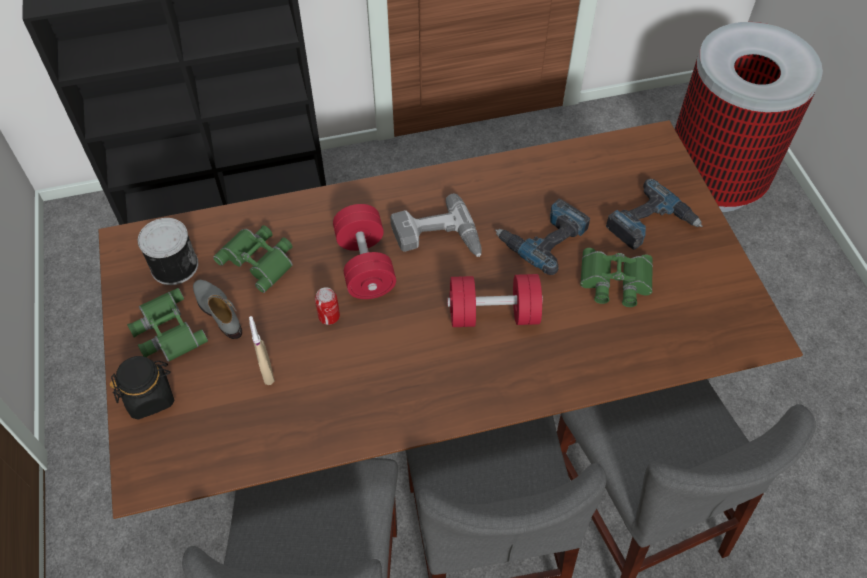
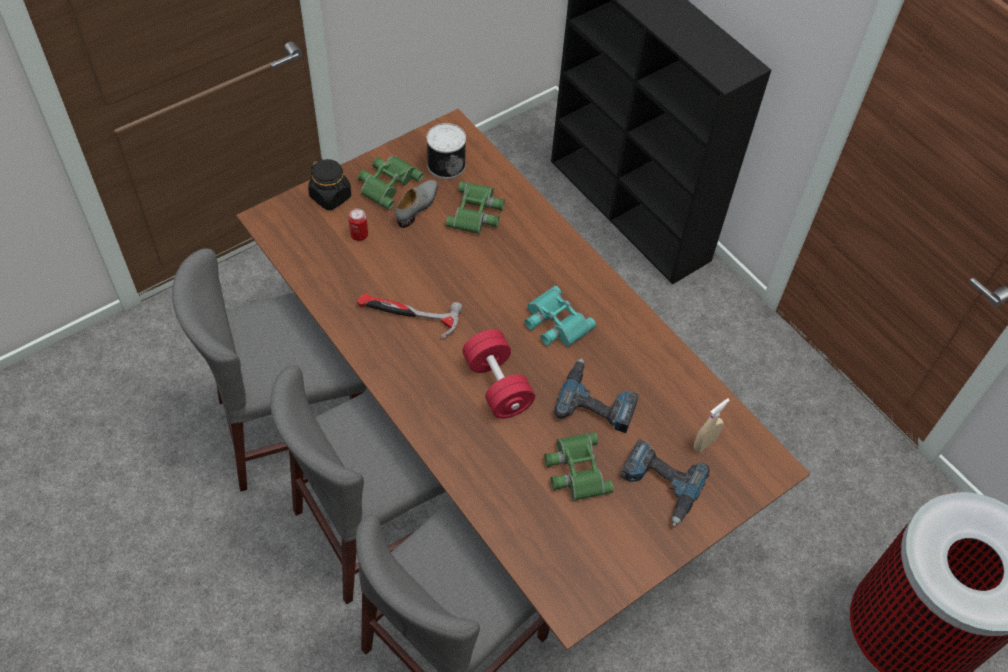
camera: 65 degrees right, 0 degrees up
(267, 372) = (378, 255): beige spray bottle -> beige spray bottle (704, 443)
(329, 316) = (444, 275): can -> can (359, 235)
(365, 265) = (504, 281): red dumbbell -> none
(367, 368) = (407, 315): none -> hammer
(437, 240) = (554, 323): power drill -> turquoise binoculars

